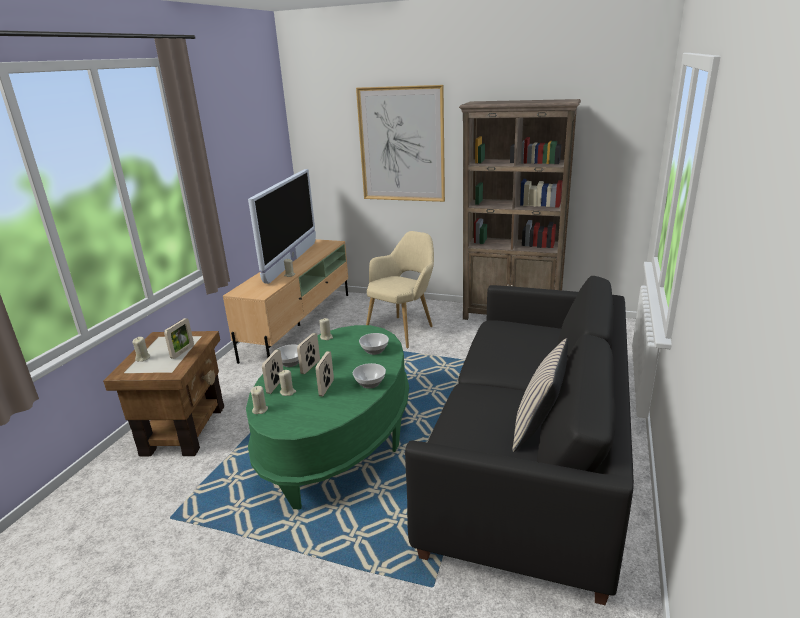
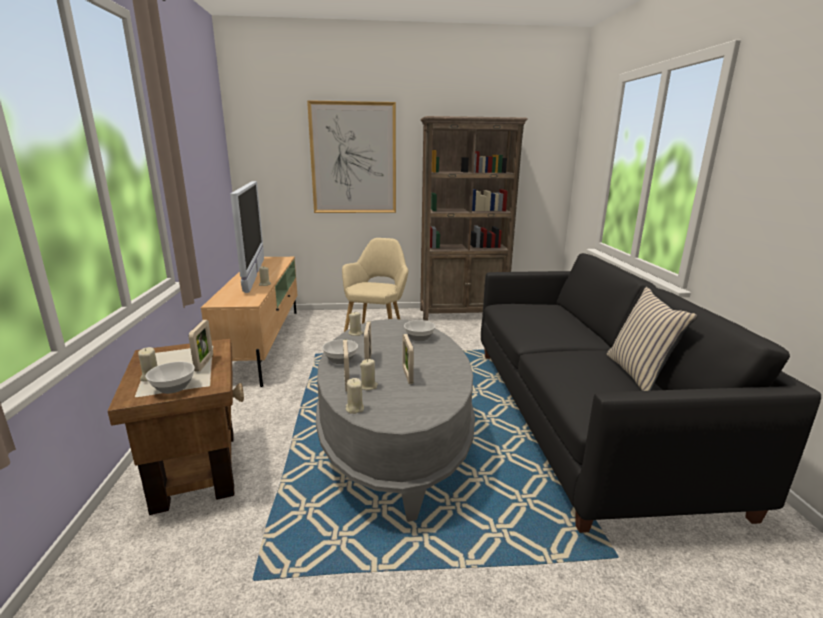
camera: 25 degrees left, 5 degrees down
(338, 438) = (394, 439): green coffee table -> grey coffee table
(369, 383) = (447, 364): bowl -> bowl (173, 387)

